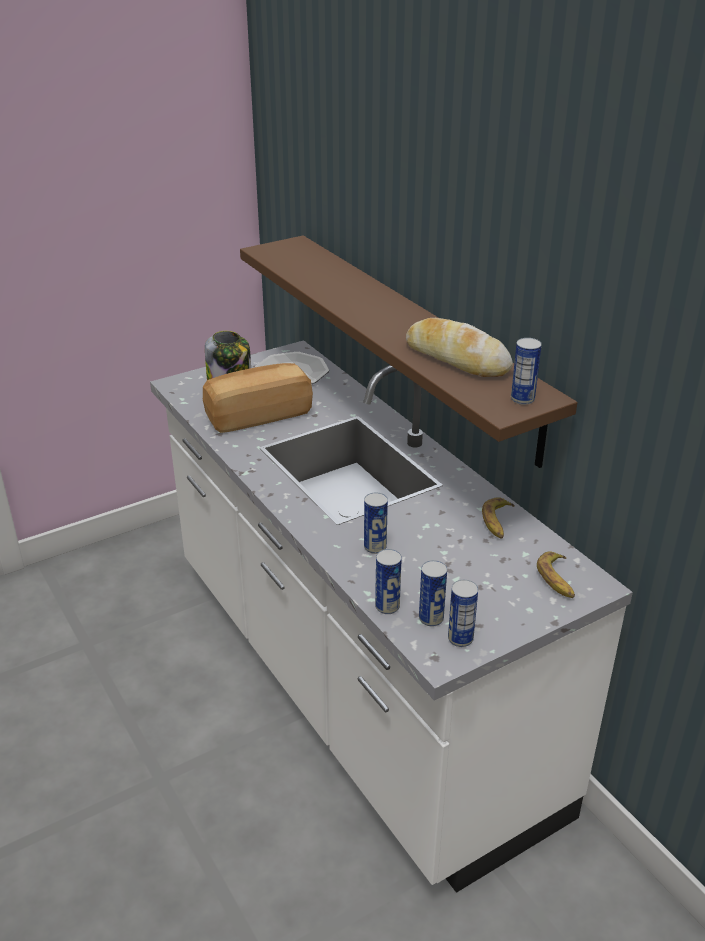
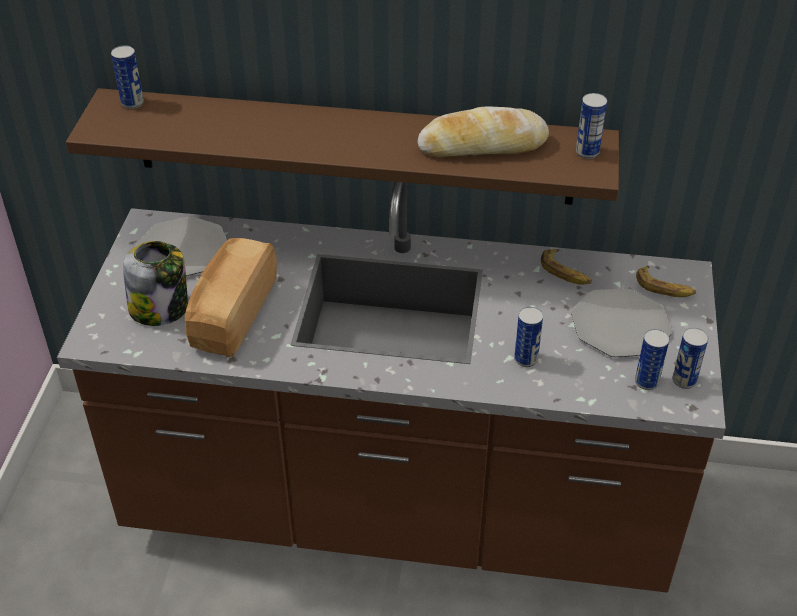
camera: 50 degrees left, 10 degrees up
(352, 684) = (398, 510): white counter -> brown counter
(387, 606) = (609, 398): can -> can (132, 103)
(478, 576) = (620, 325): none -> plate

